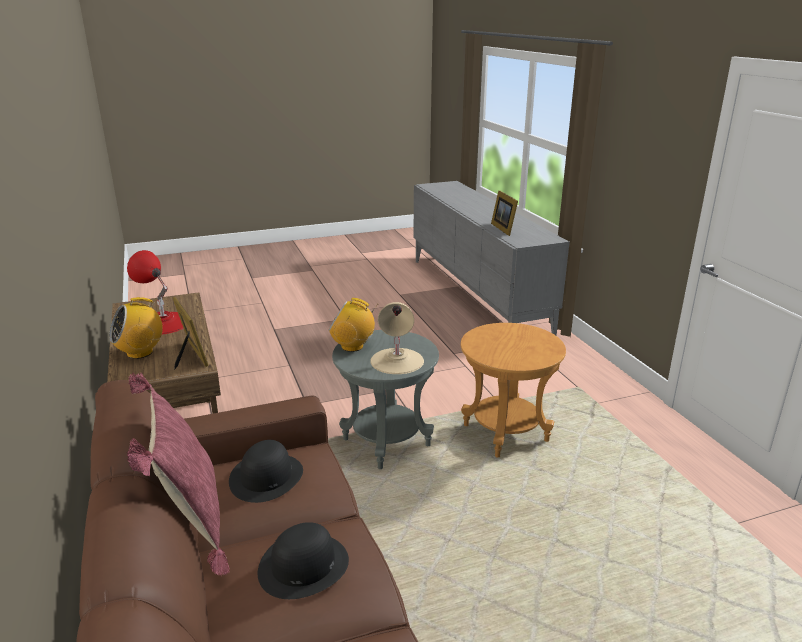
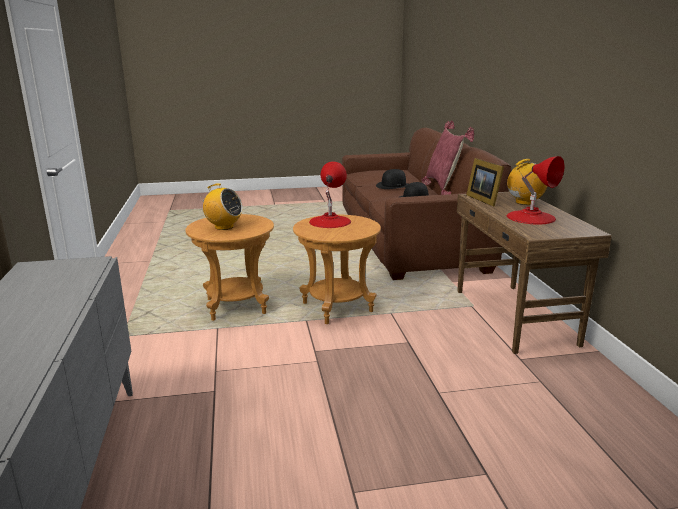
camera: 170 degrees left, 5 degrees down
(352, 346) = (362, 230): radio -> radio (223, 227)
(386, 443) = (337, 308): grey side table -> brown side table
(397, 361) = (330, 221): beige table lamp -> red table lamp
(504, 228) = (59, 293): picture frame -> none

